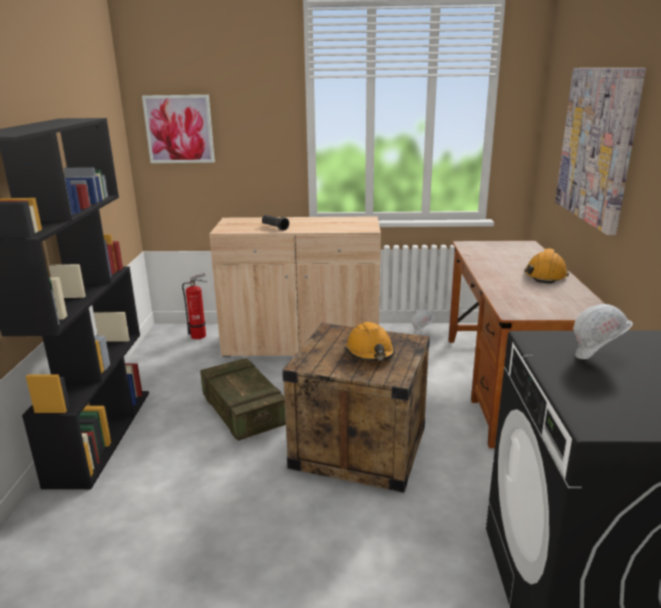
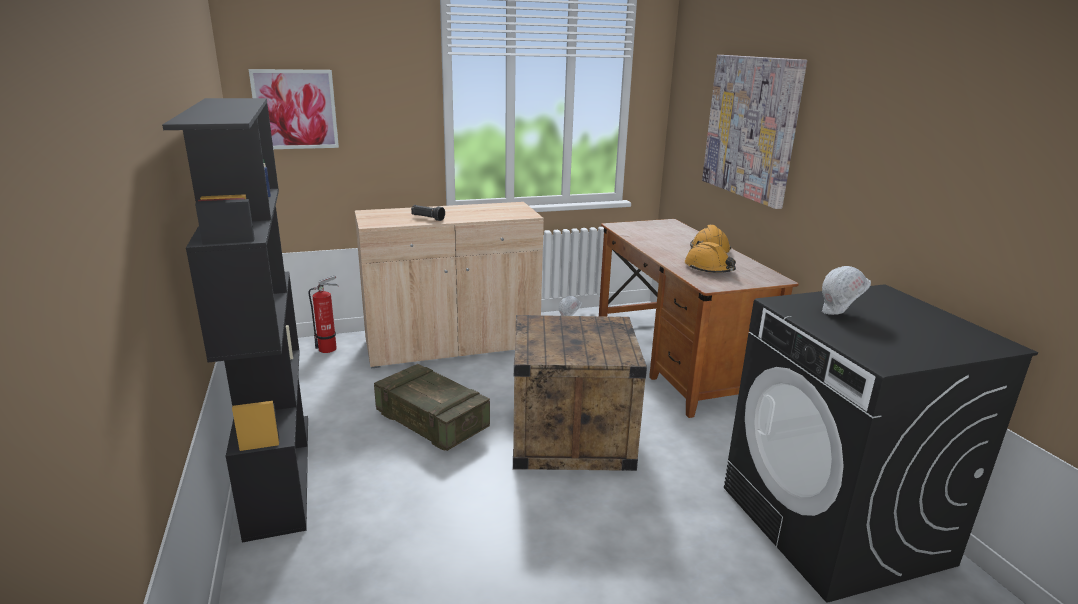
camera: 20 degrees left, 0 degrees up
(370, 352) = (586, 338): orange hard hat -> orange hard hat (709, 269)

